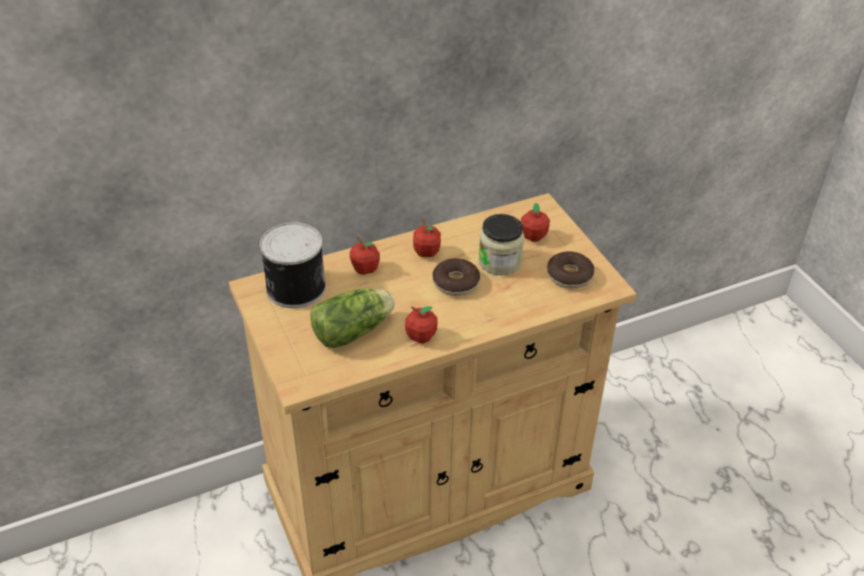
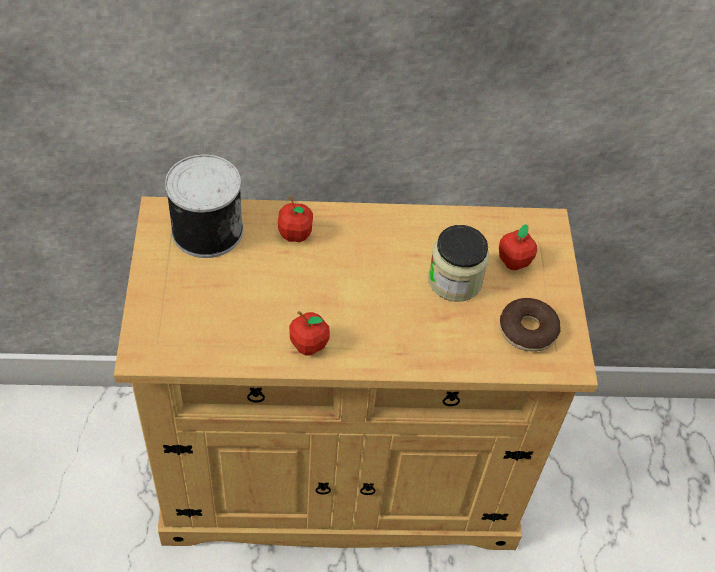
camera: 20 degrees right, 10 degrees up
(355, 330) = (241, 309): lettuce -> none
(426, 252) = (376, 238): apple -> none
(456, 283) = (387, 290): donut -> none

